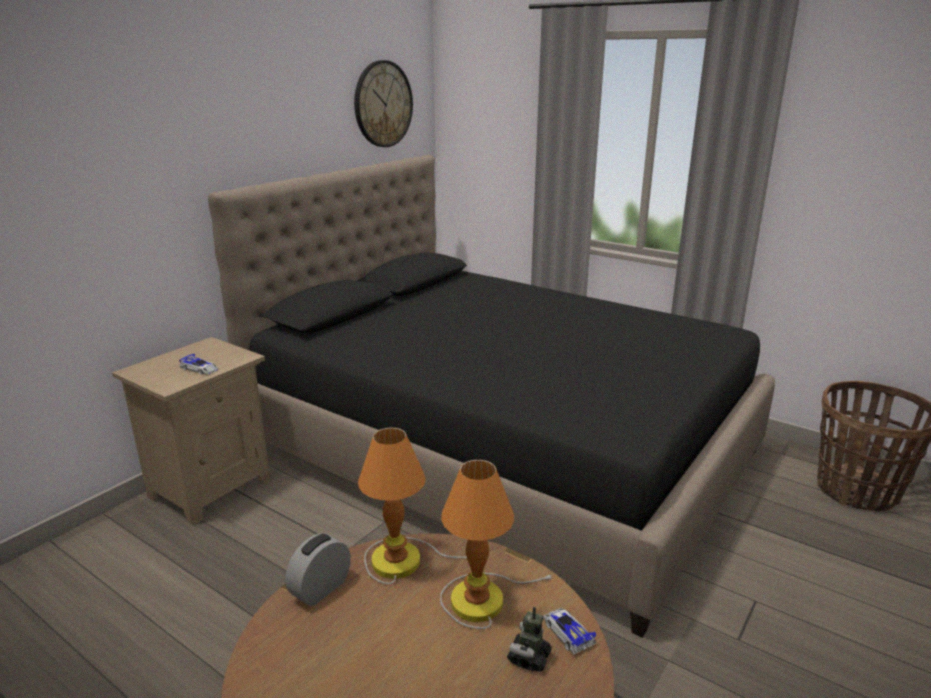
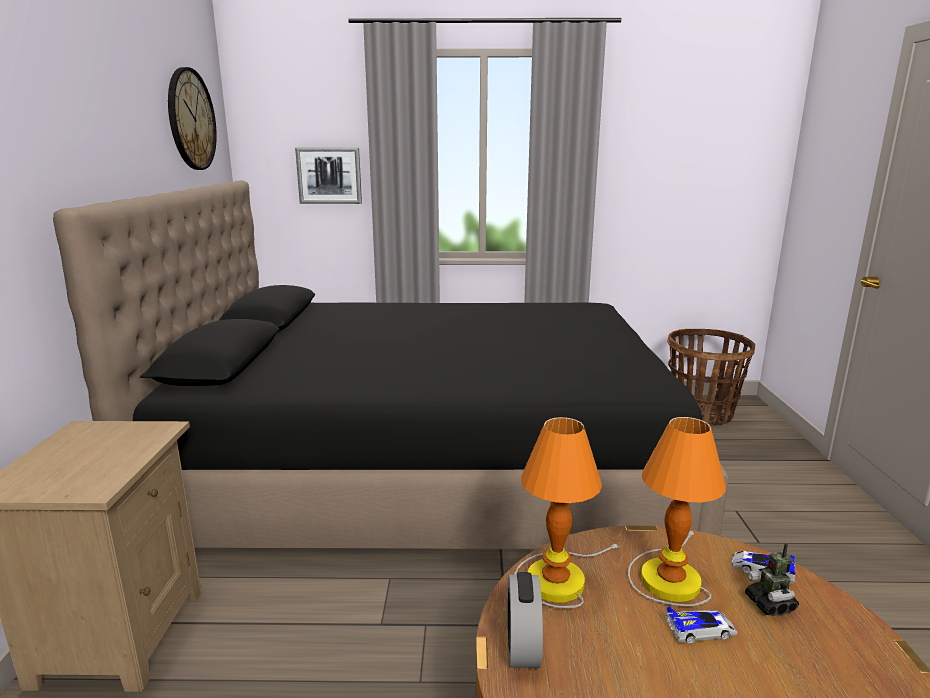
camera: 35 degrees left, 5 degrees down
(200, 369) = (114, 457): toy car -> toy car (701, 629)
(508, 154) = (329, 175): none -> picture

